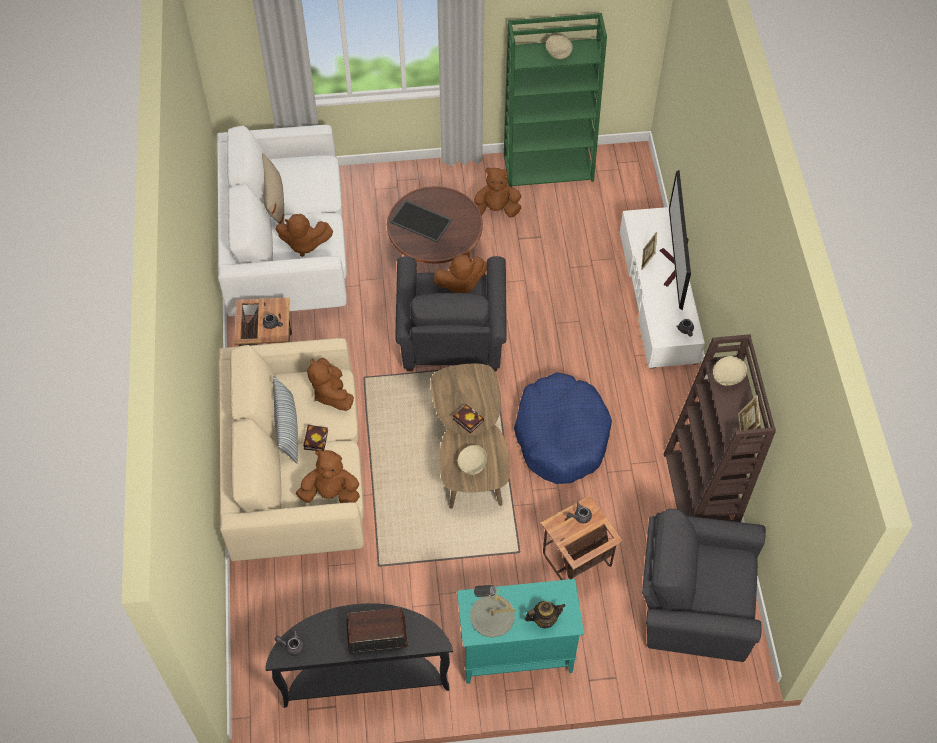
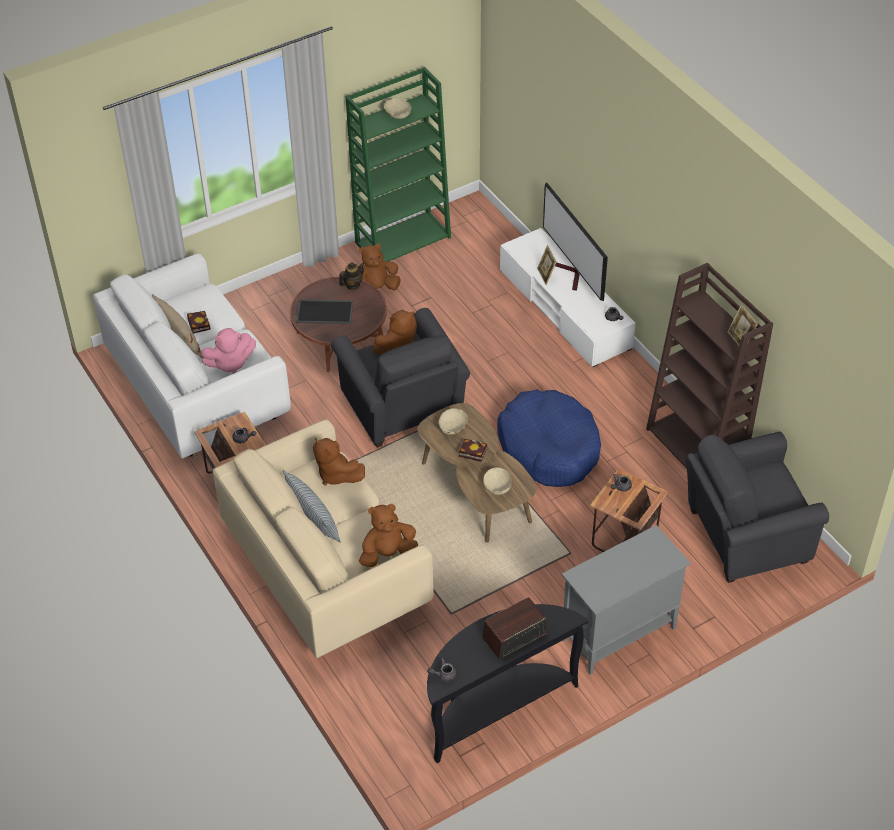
camera: 25 degrees left, 10 degrees down
(304, 244) = (230, 363): brown plush toy -> pink plush toy
(315, 438) = (344, 516): book -> book (198, 323)
(492, 616) = (605, 580): grey table lamp -> none
(515, 654) = (617, 634): turquoise cabinet -> grey cabinet
(544, 619) = (650, 565): teapot -> teapot (352, 285)
(727, 377) = (701, 309): beige bowl -> beige bowl (453, 428)

